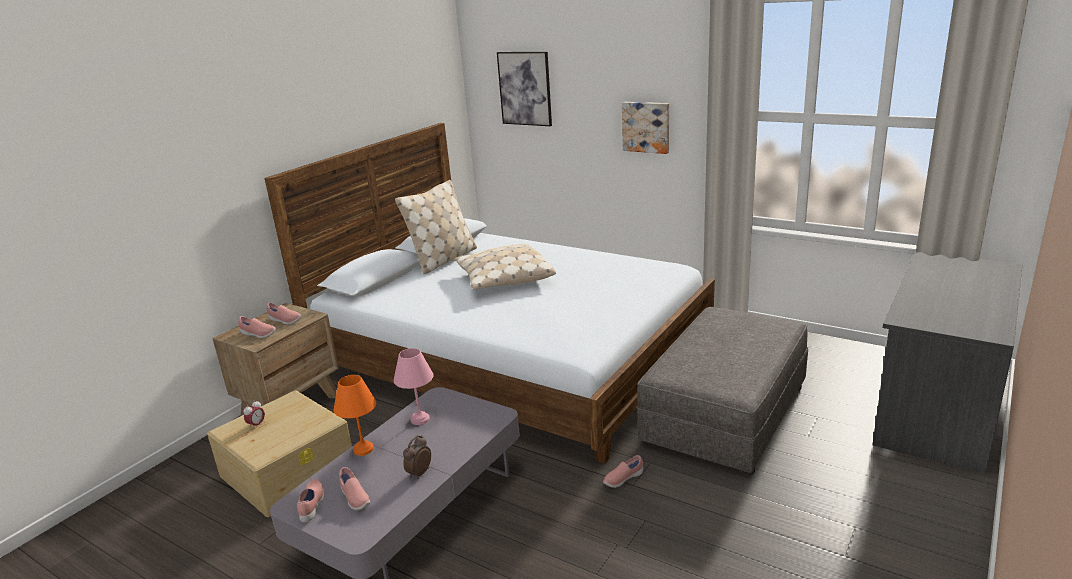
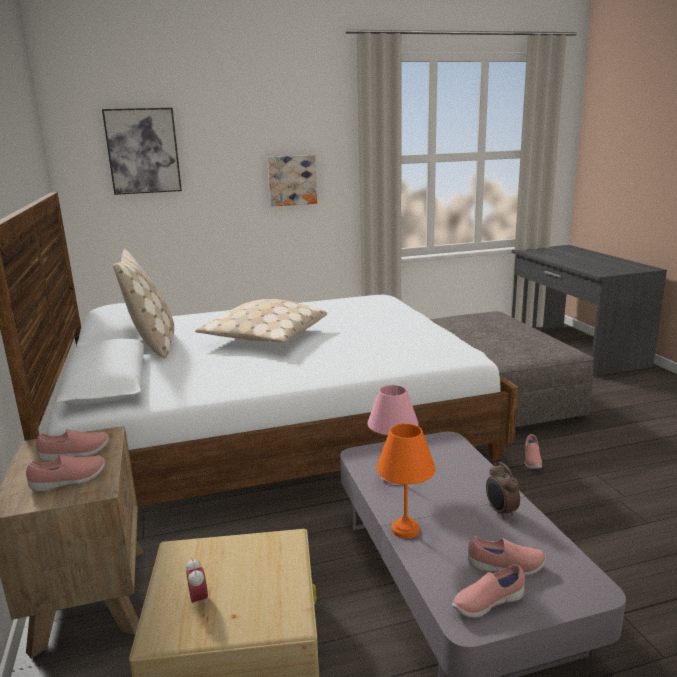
camera: 50 degrees left, 5 degrees down
(312, 505) = (487, 603): pink shoe -> pink shoe turned 60 degrees counterclockwise

